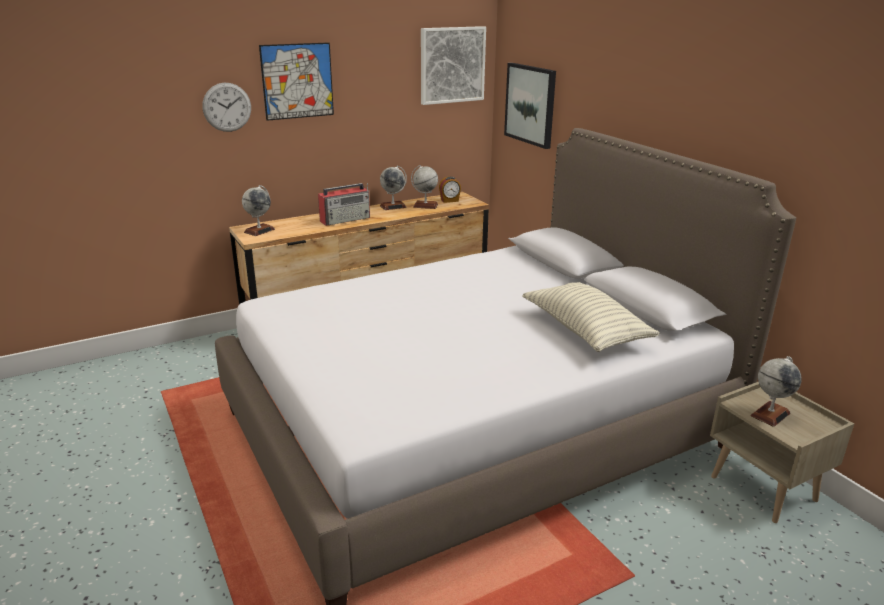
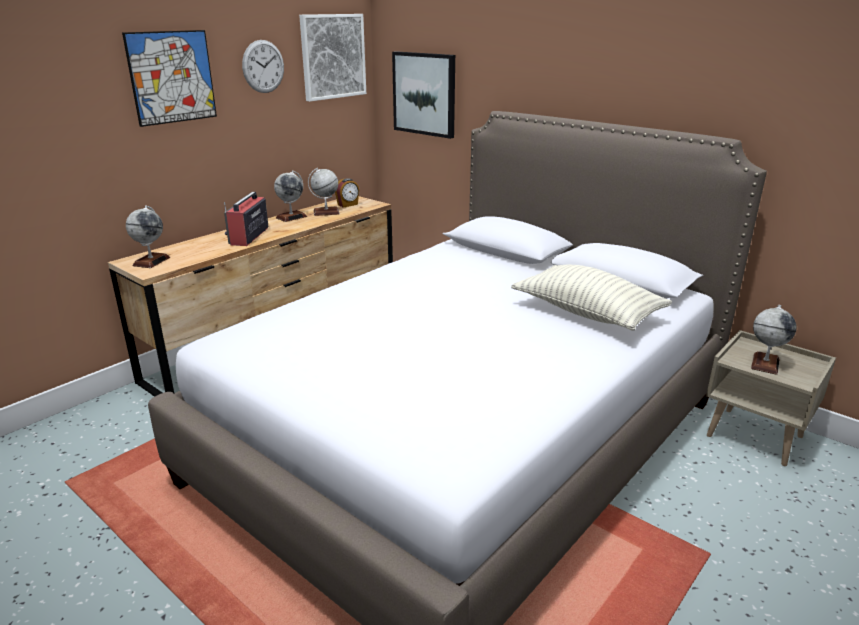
camera: 20 degrees left, 0 degrees up
(227, 107) = (90, 112): wall clock -> wall clock (263, 66)
(346, 219) = (248, 236): radio -> radio turned 150 degrees clockwise

